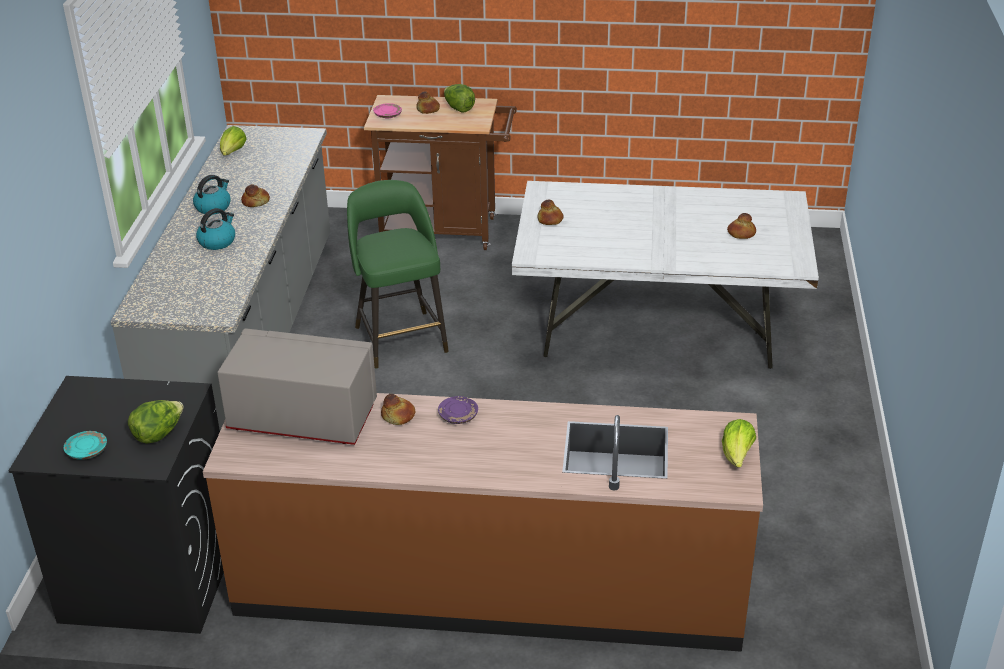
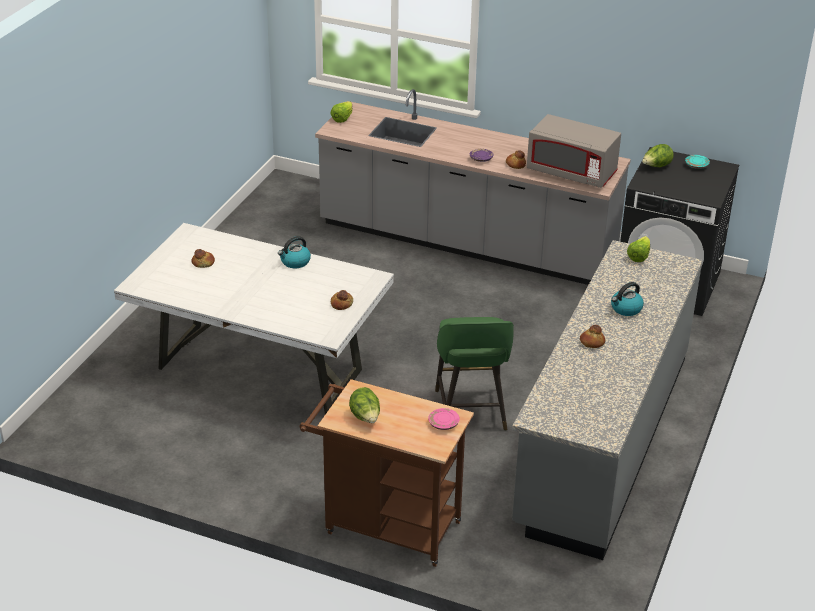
camera: 165 degrees left, 0 degrees up
(213, 207) = (630, 345): kettle -> kettle (295, 262)
(233, 153) = (612, 408): lettuce -> lettuce (639, 256)
(427, 110) = (398, 423): bread -> none
(489, 586) = (466, 243): brown counter -> grey counter

